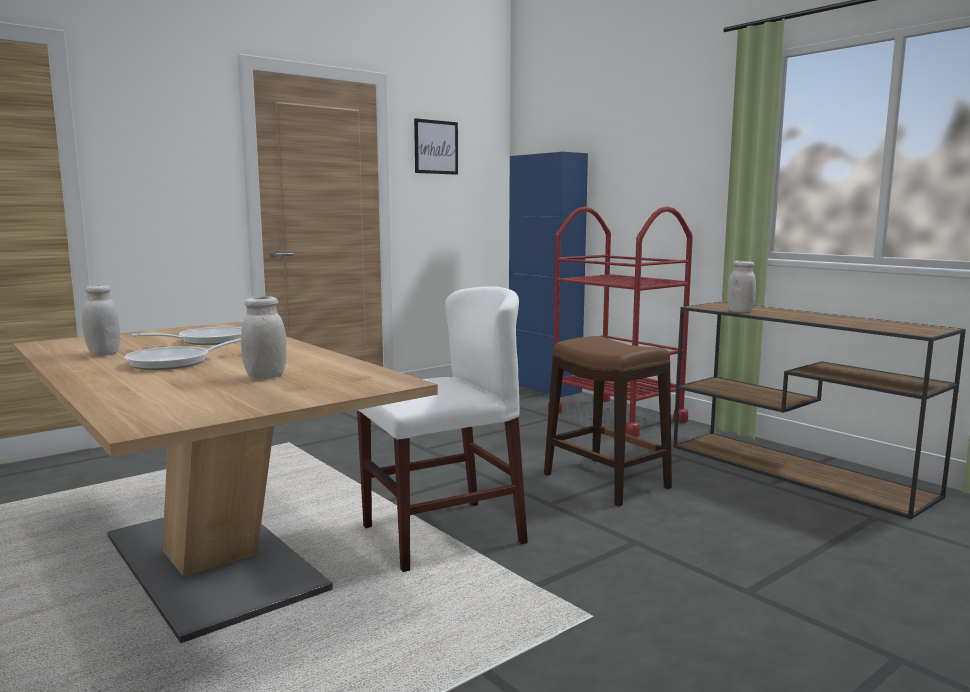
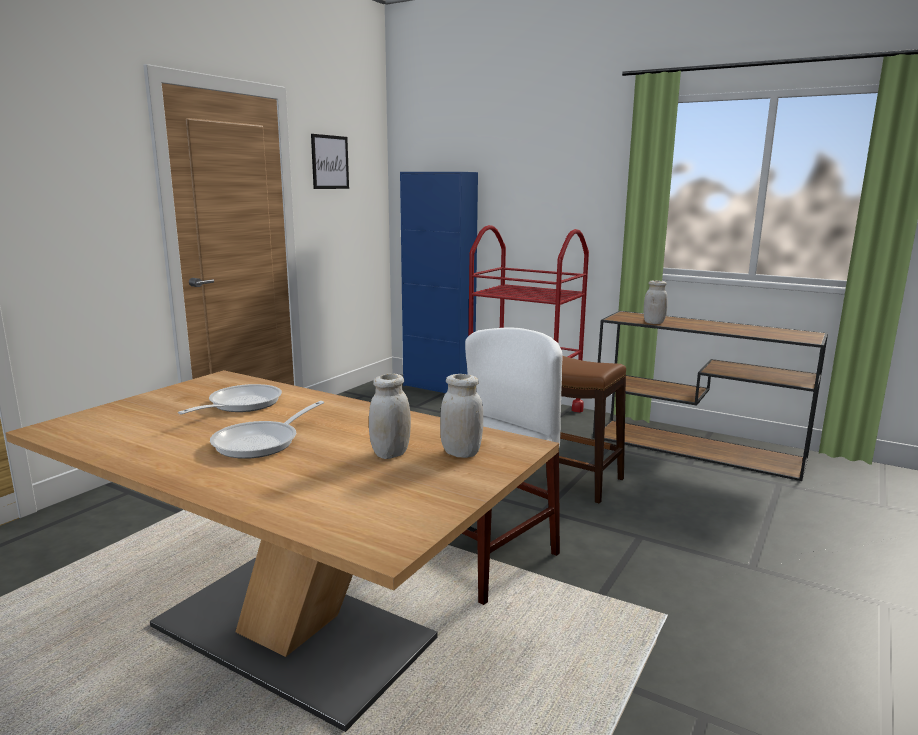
camera: 20 degrees left, 5 degrees up
(103, 354) = (155, 438): white jar -> white jar (461, 453)

